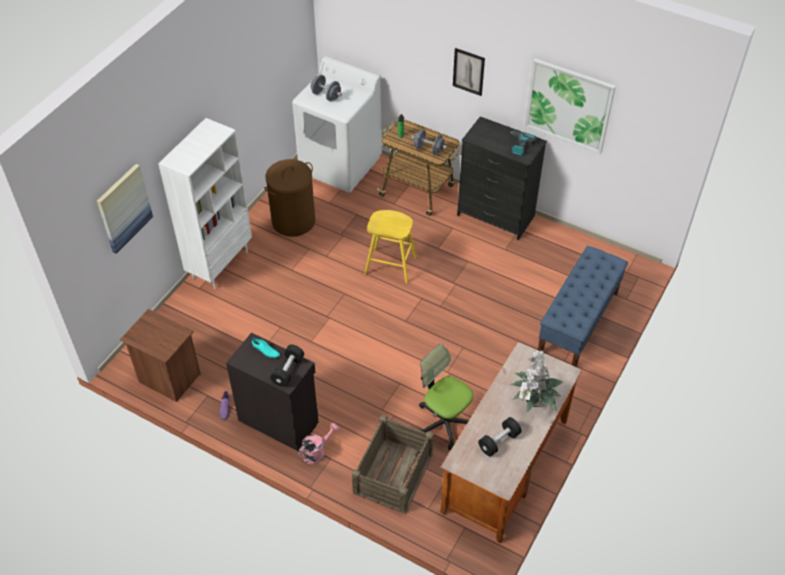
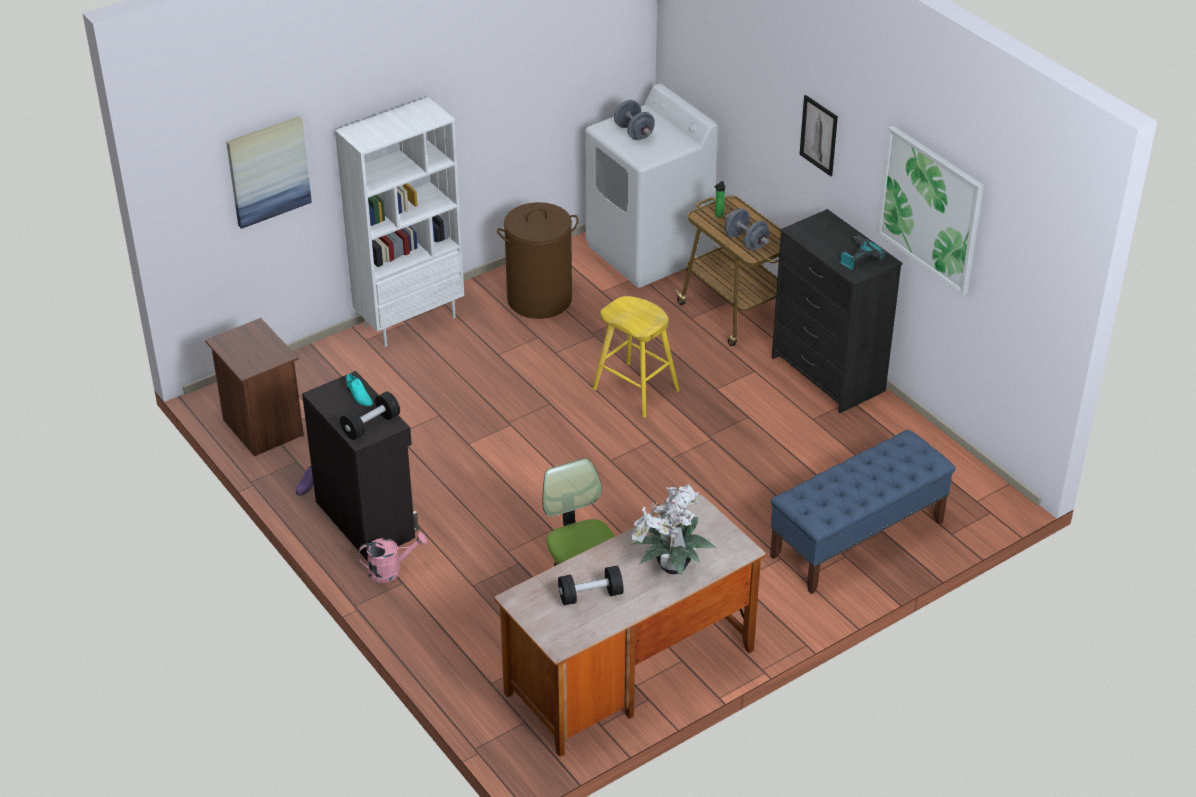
camera: 25 degrees right, 10 degrees down
(392, 473) = (471, 628): crate -> none

